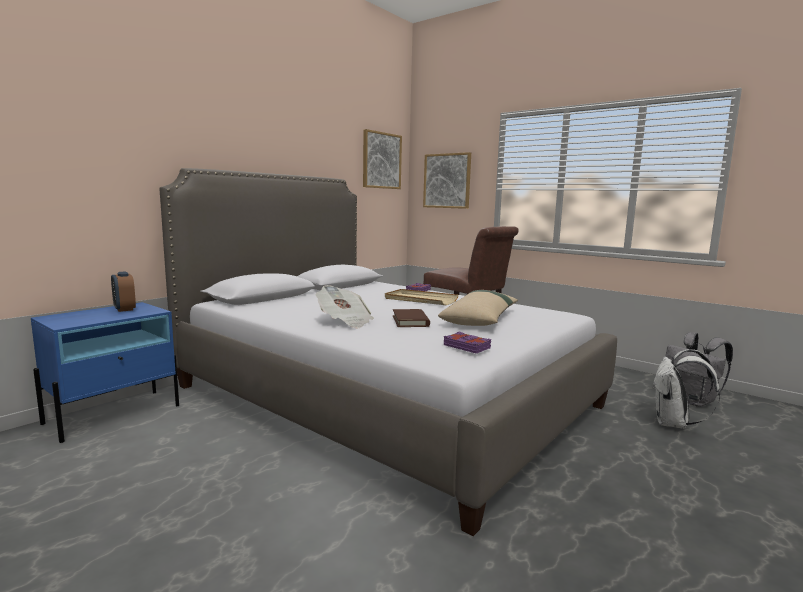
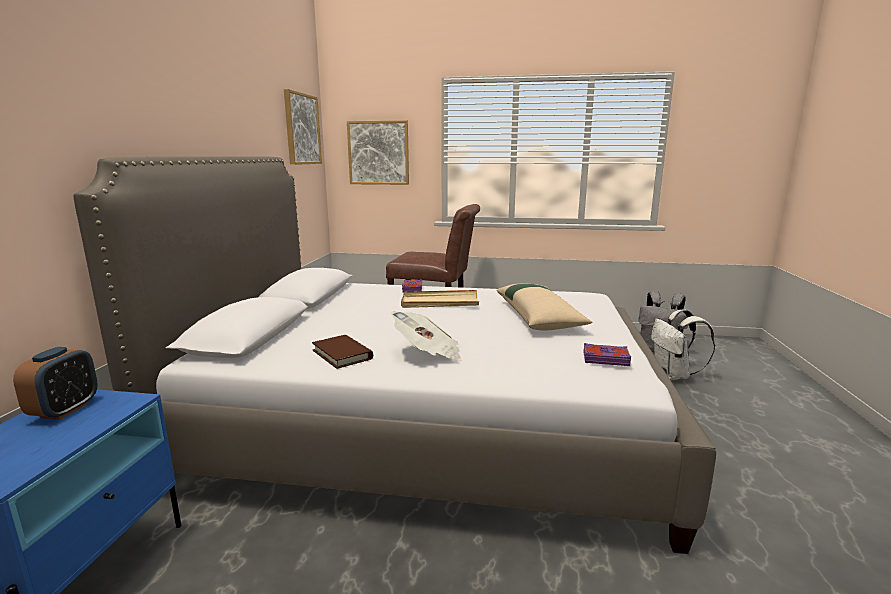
camera: 30 degrees left, 5 degrees up
(124, 309) = (65, 410): alarm clock -> alarm clock turned 105 degrees counterclockwise
(410, 321) = (495, 337): brown book -> brown book (342, 354)

